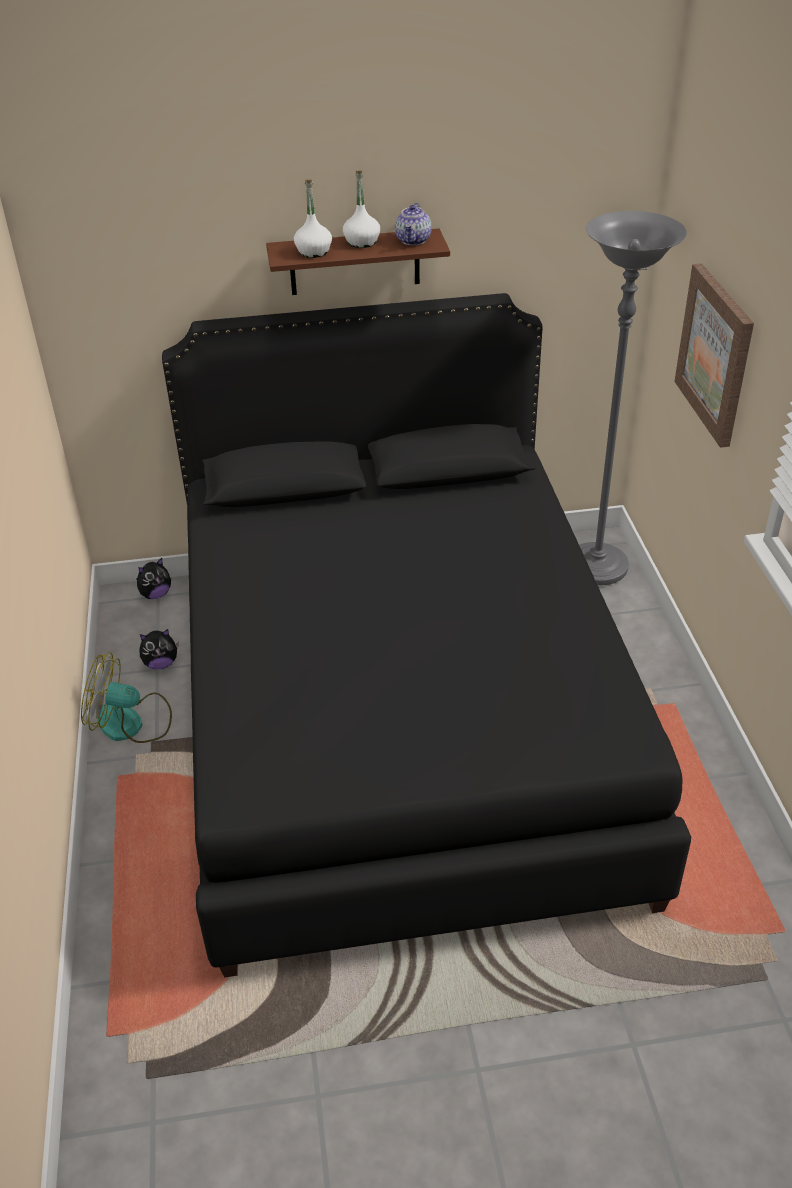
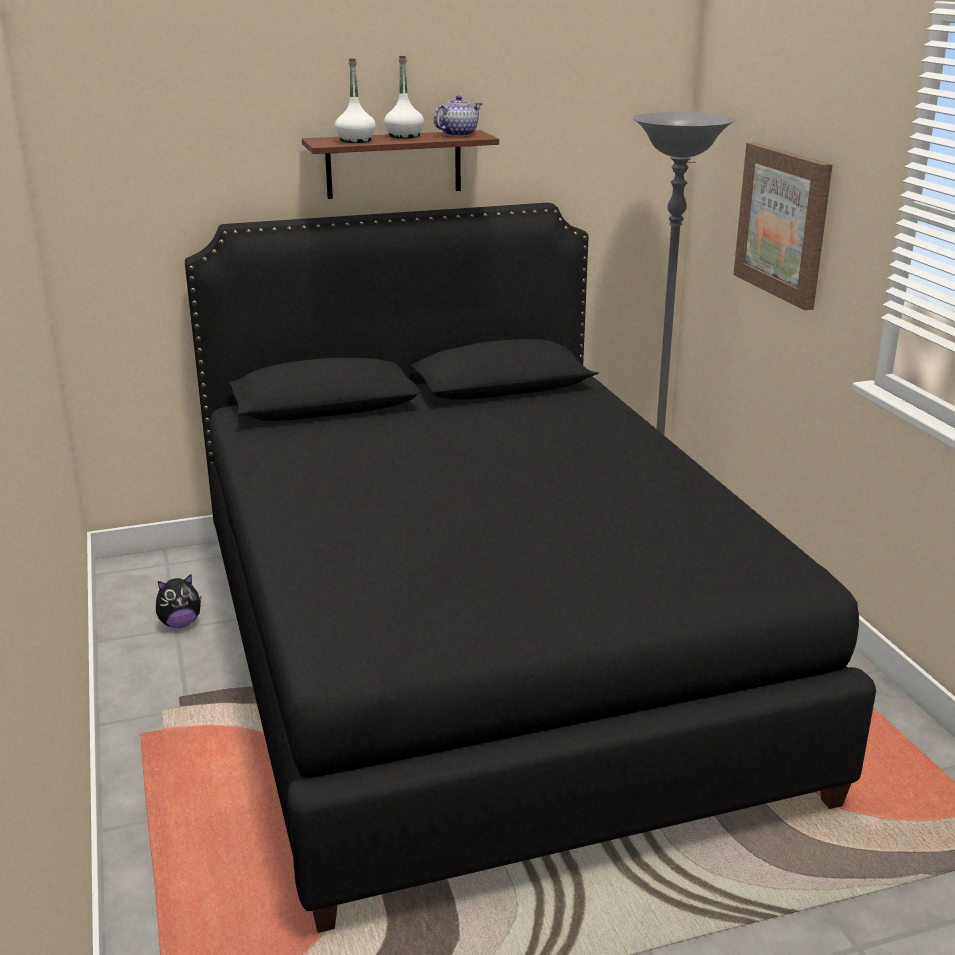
camera: 10 degrees left, 15 degrees down
(131, 723) = (151, 682): fan -> none
(155, 594) = (164, 563): plush toy -> none
(413, 240) = (458, 134): teapot -> teapot turned 135 degrees counterclockwise

